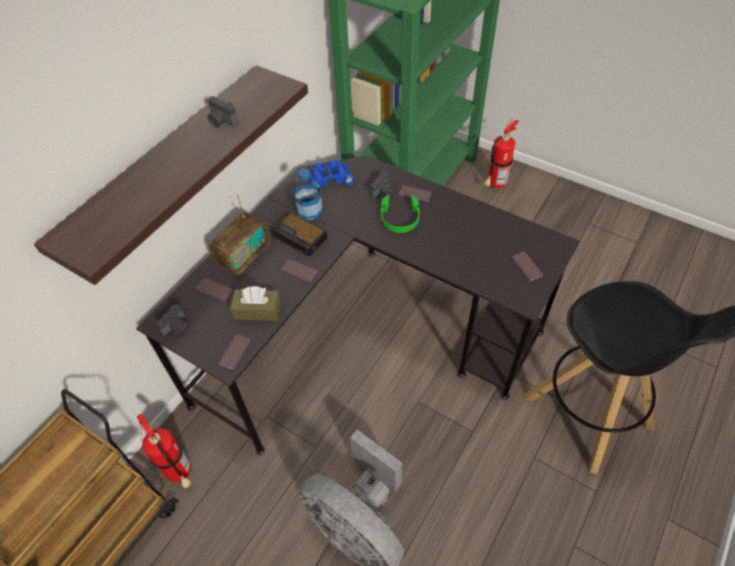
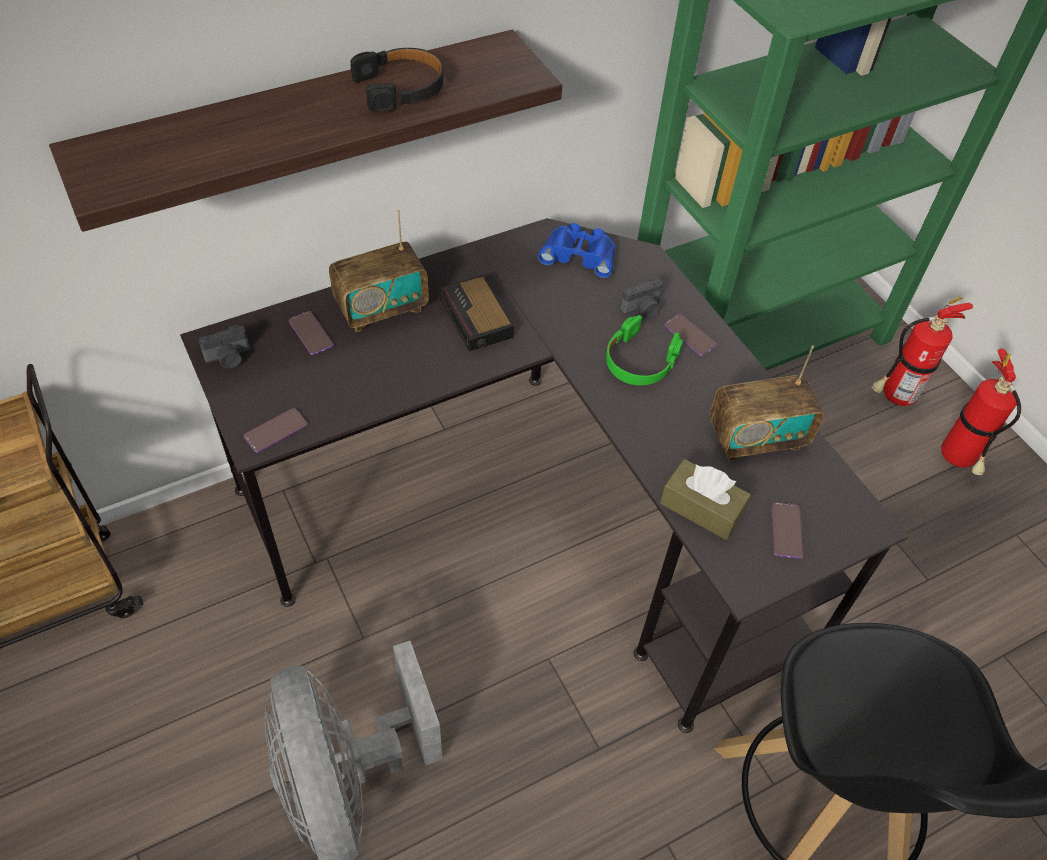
camera: 25 degrees right, 0 degrees up
(181, 473) = (171, 571): fire extinguisher -> fire extinguisher (958, 461)
(221, 121) = (401, 88): camera -> black headphones
(257, 310) = (345, 390): brown tissue box -> brown tissue box (701, 508)
(299, 270) = (440, 364): phone -> none
(309, 211) = (516, 288): bottle -> none
(482, 229) = (756, 438): none -> radio

